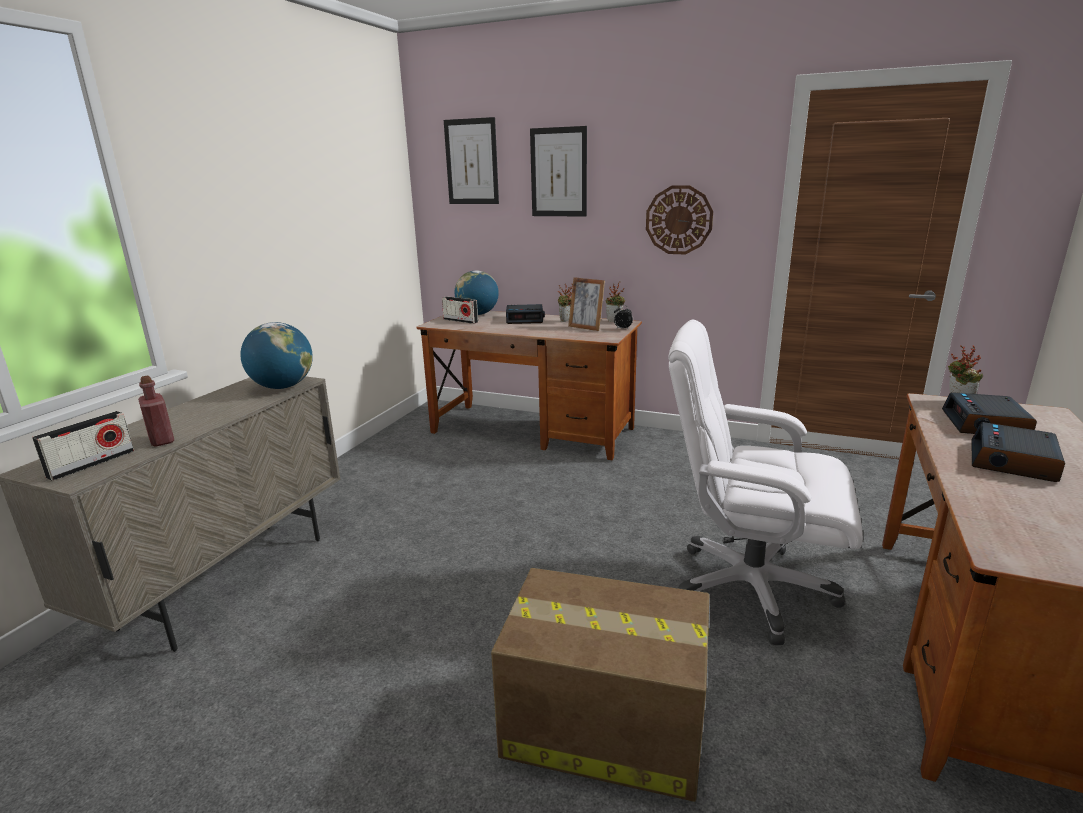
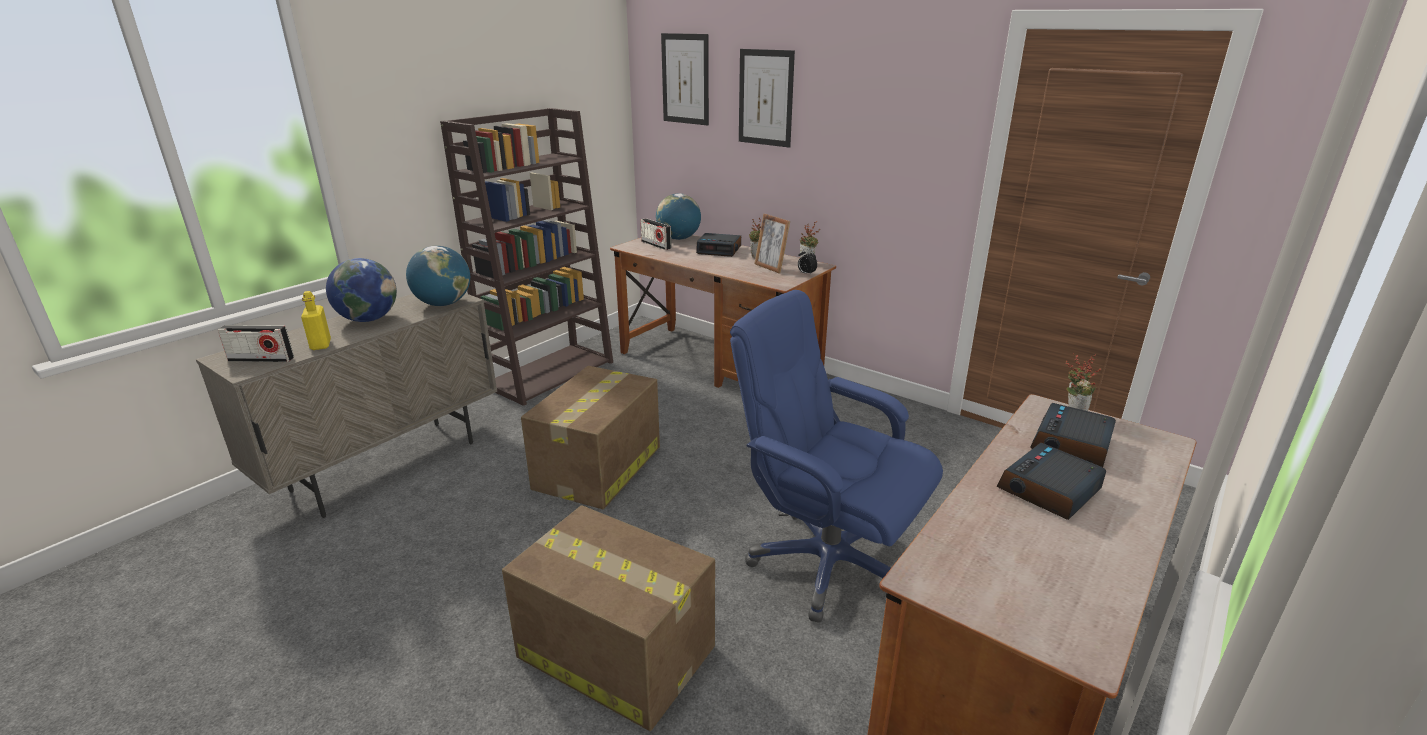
camera: 15 degrees right, 5 degrees up
(91, 464) = (261, 359): radio -> radio turned 45 degrees clockwise
(161, 440) = (321, 345): red bottle -> yellow bottle
(203, 410) = (368, 319): none -> globe
(368, 460) = (550, 373): none -> brown bookcase
(470, 541) = (597, 468): none -> cardboard box
(679, 220) = (880, 161): wall clock -> none
(749, 588) = (827, 563): white office chair -> blue office chair

